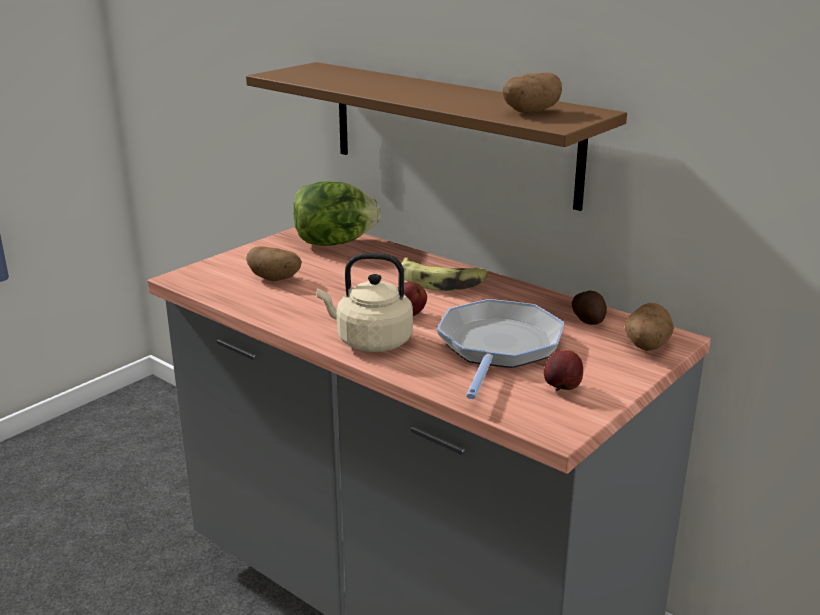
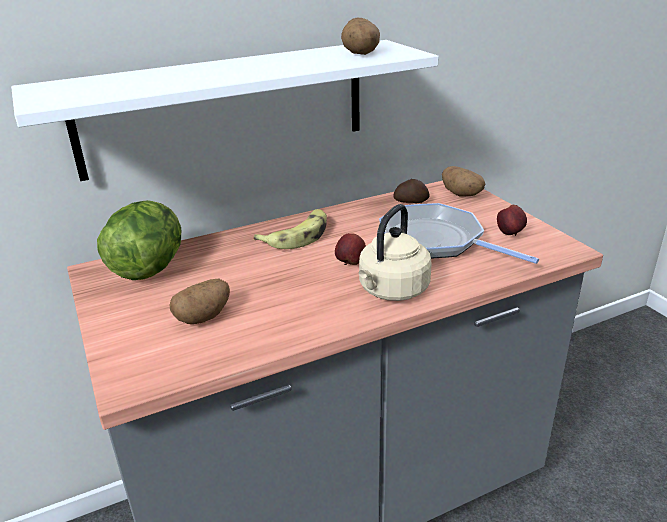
camera: 65 degrees left, 5 degrees up
(451, 132) = (225, 108): brown shelf -> white shelf

